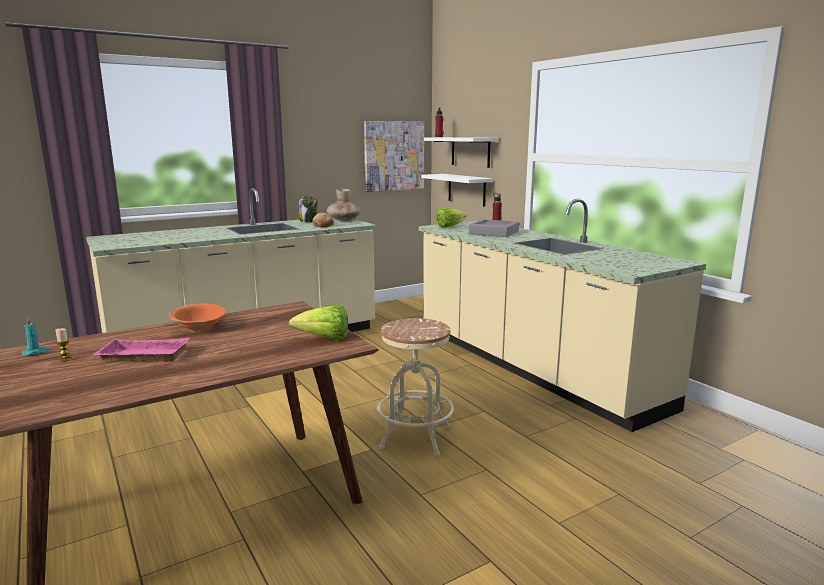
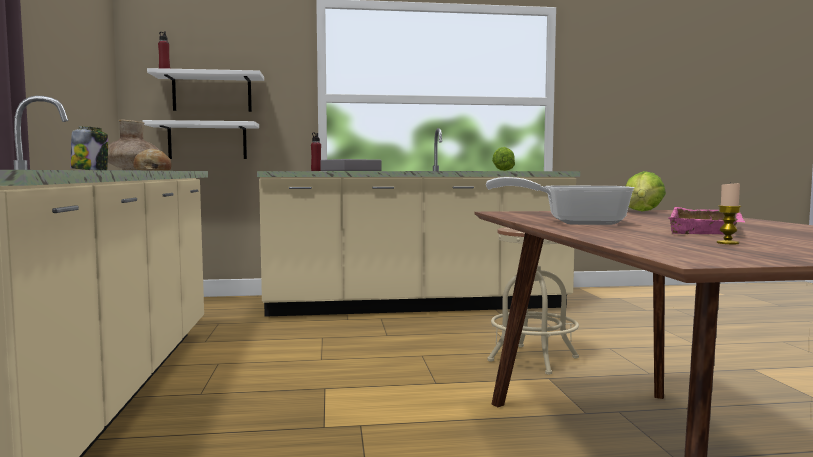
camera: 65 degrees left, 10 degrees down
(36, 352) = (689, 250): turquoise candle -> none
(199, 327) = (573, 222): orange bowl -> frying pan
(394, 156) = (95, 90): picture -> none
(449, 226) = (286, 170): lettuce -> lettuce (502, 170)

